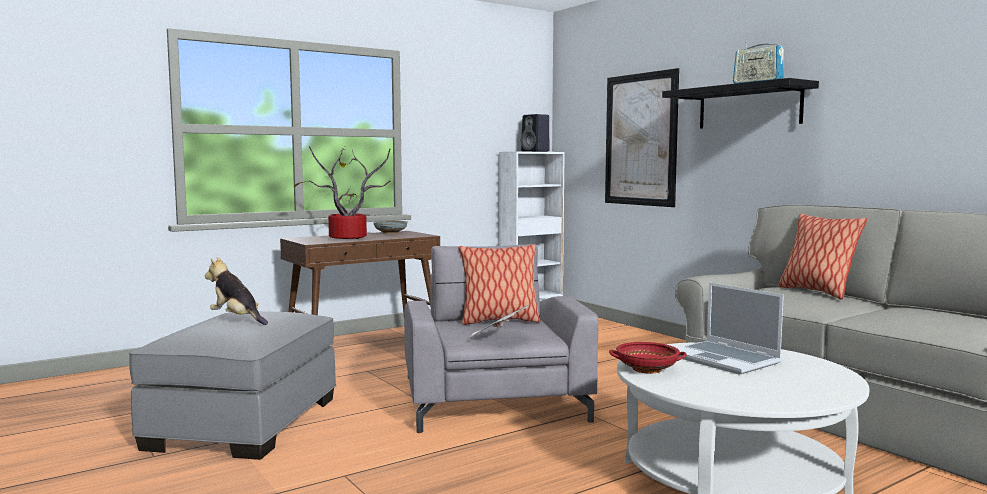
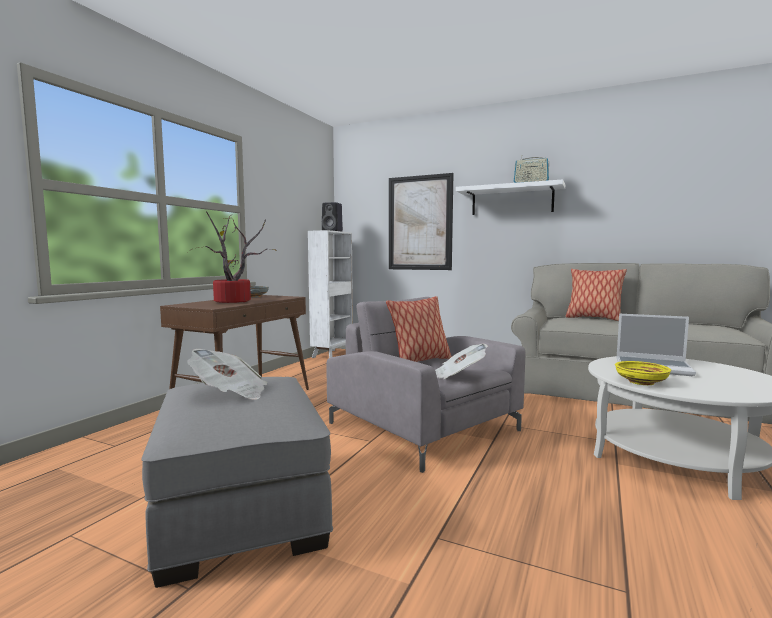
camera: 30 degrees left, 0 degrees up
(237, 319) = (230, 393): plush toy -> newspaper
(646, 369) = (641, 382): red bowl -> yellow bowl
(749, 107) = (512, 200): black shelf -> white shelf

